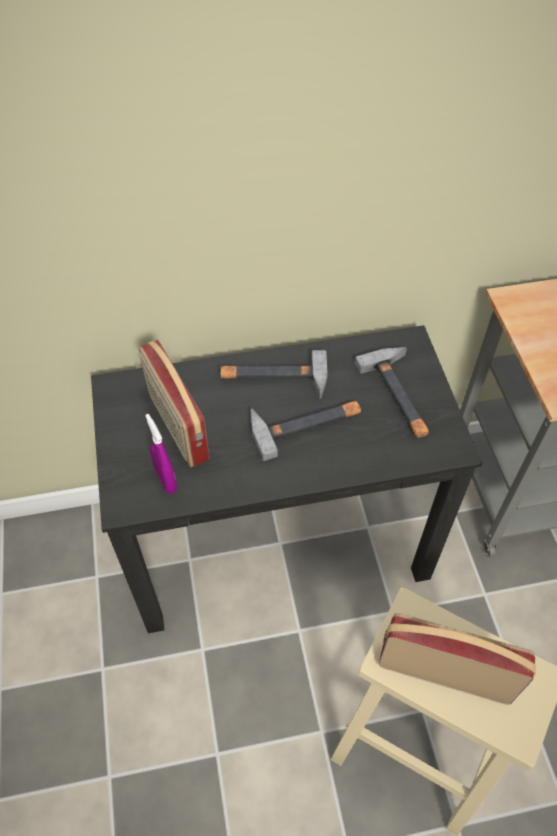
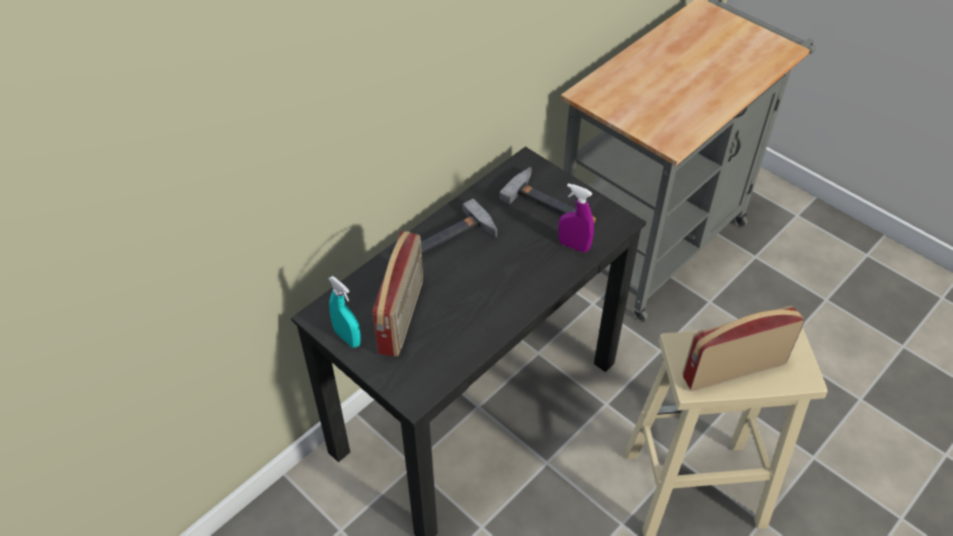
camera: 35 degrees left, 5 degrees down
(117, 419) = (347, 338): none -> turquoise spray bottle
(166, 480) = (431, 359): purple spray bottle -> purple spray bottle (573, 246)
(177, 426) = (402, 316): radio -> radio turned 105 degrees counterclockwise
(305, 423) = (501, 260): hammer -> none

